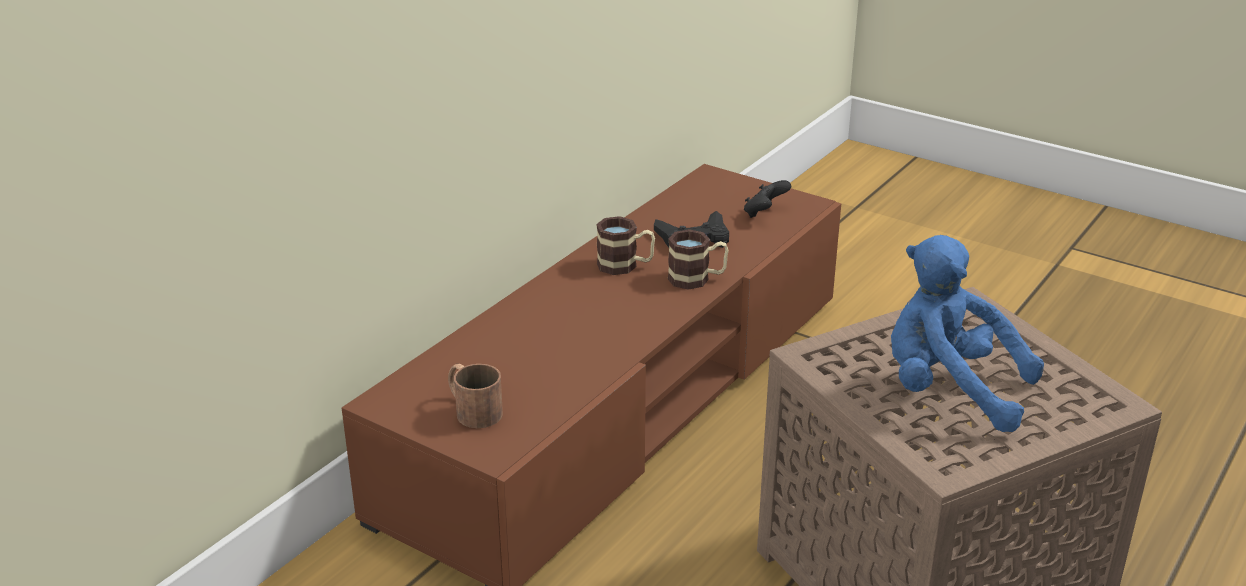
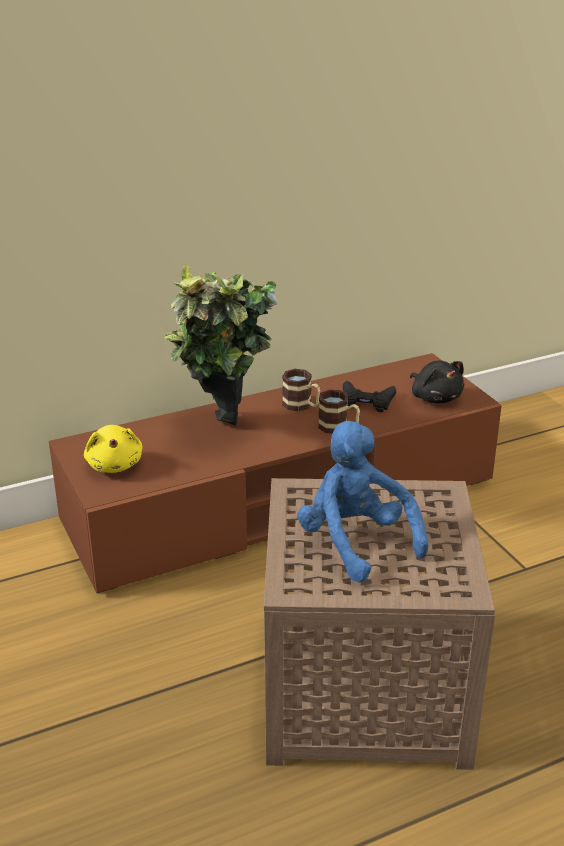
camera: 30 degrees right, 0 degrees up
(472, 409) = (115, 465): brown mug -> yellow plush toy
(570, 332) = (221, 437): none -> potted plant
(764, 213) = (435, 397): black game controller -> black plush toy

